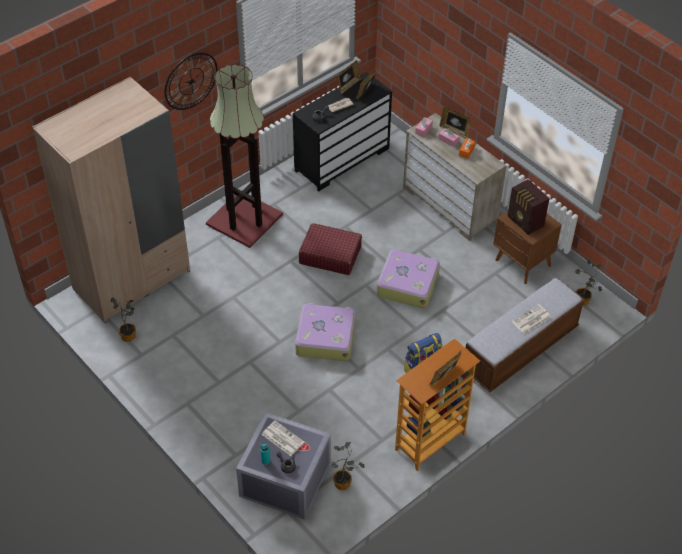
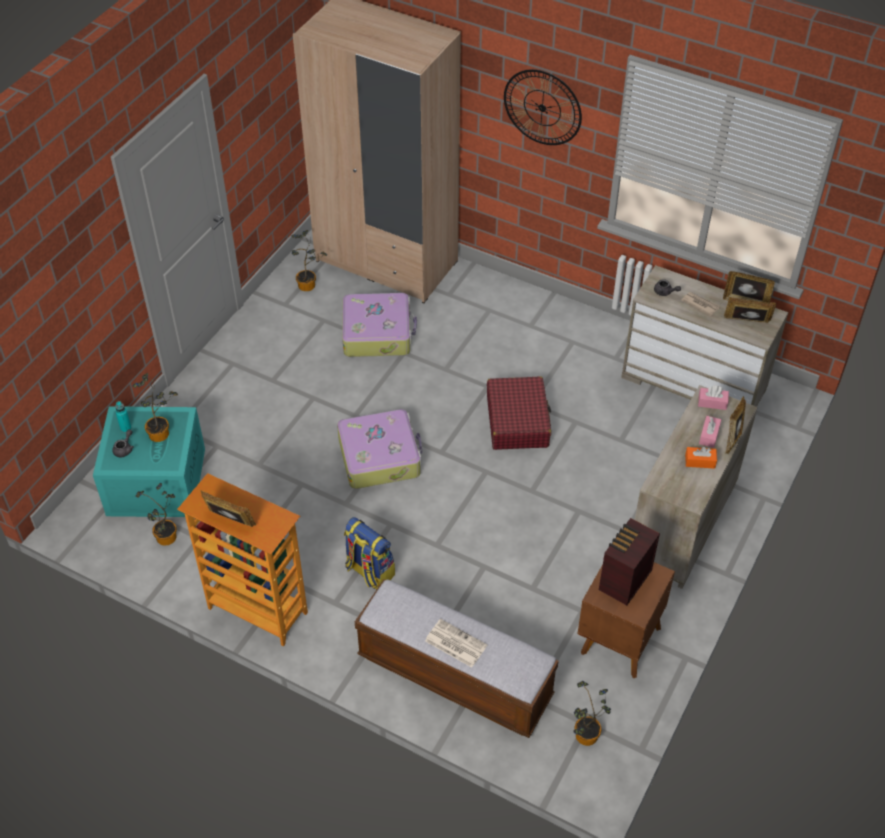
camera: 70 degrees right, 0 degrees up
(244, 218) = (533, 323): floor lamp -> none
(282, 438) = (162, 433): newspaper -> potted plant
(283, 479) = (155, 480): grey storage box -> turquoise storage box
(342, 159) = (694, 383): black dresser -> beige dresser
(407, 284) = (509, 515): suitcase -> suitcase (378, 333)

